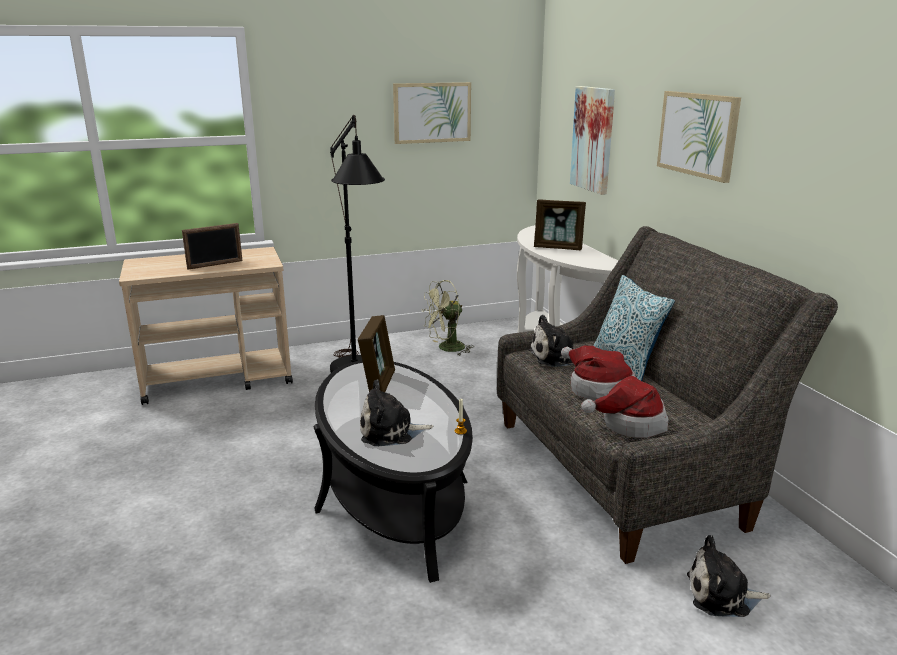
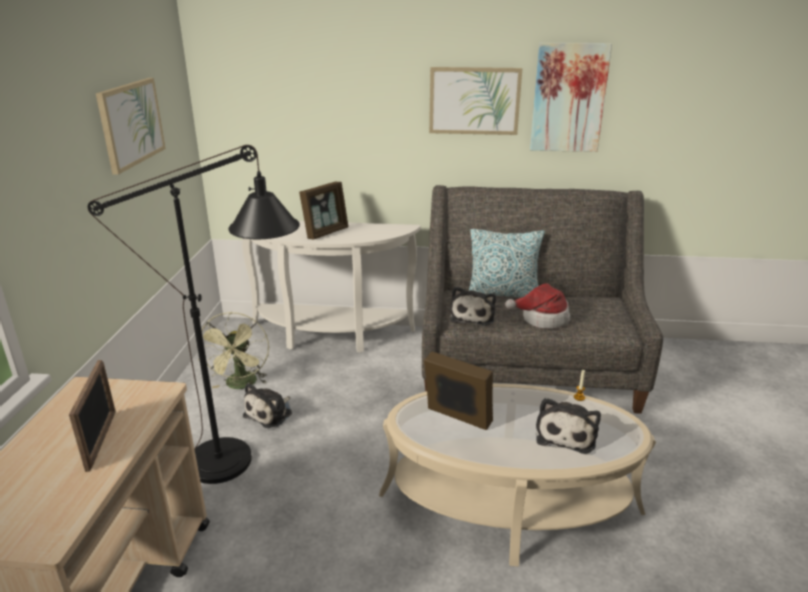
camera: 65 degrees left, 5 degrees up
(393, 495) = (509, 502): black coffee table -> beige coffee table
(593, 139) = (314, 120): picture -> picture (568, 98)
(629, 423) = (603, 324): hat -> none
(722, 595) = (679, 391): plush toy -> plush toy (270, 413)

